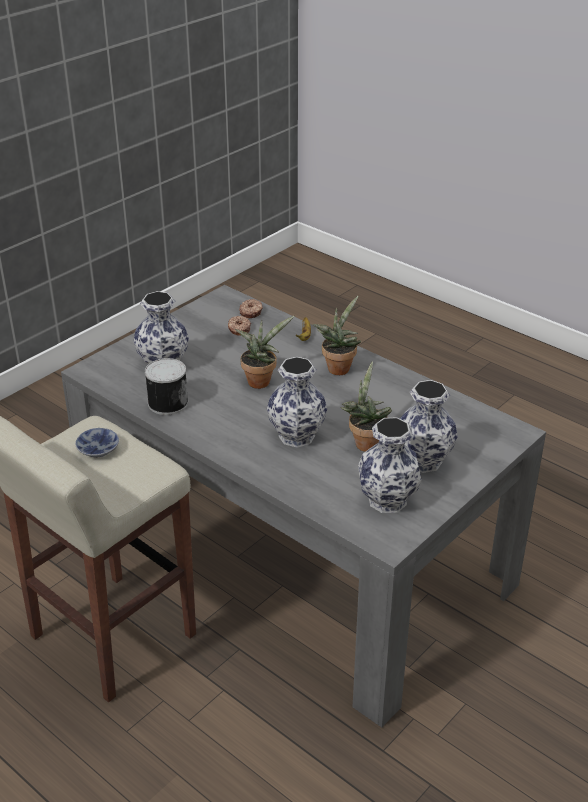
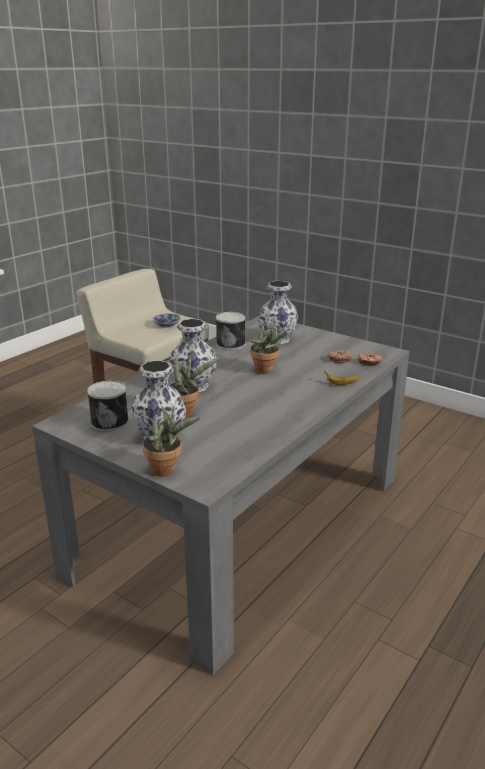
camera: 85 degrees right, 10 degrees down
(338, 367) = (296, 399): potted plant -> potted plant (167, 470)
(386, 499) = (110, 421): vase -> can

